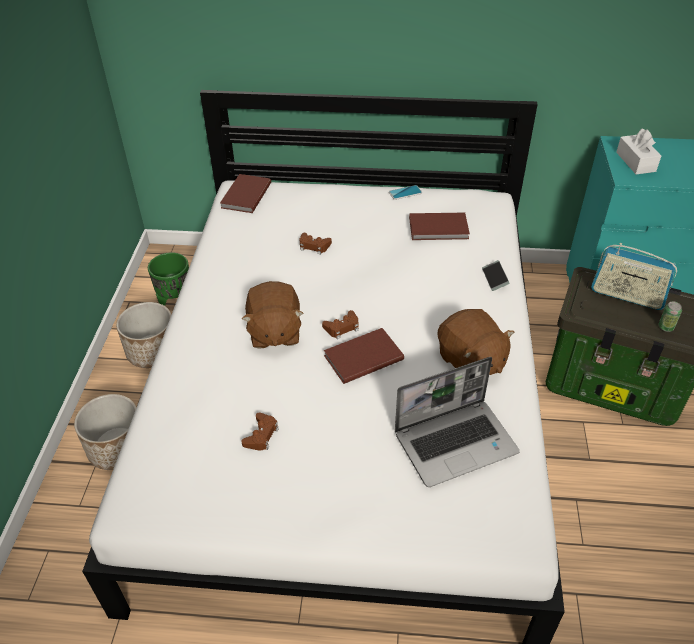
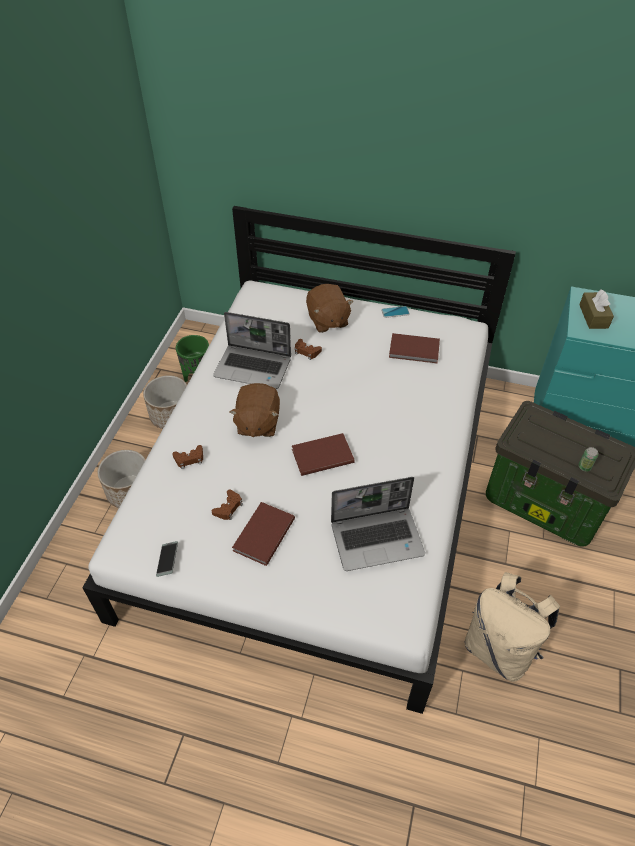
camera: 10 degrees right, 5 degrees up
(244, 195) = (260, 297): brown book -> brown book (262, 535)
(255, 271) = (254, 367): none -> laptop
(342, 327) = (312, 427): brown game controller -> brown game controller (189, 459)
(470, 361) = (408, 472): brown plush toy -> brown plush toy (327, 320)
(494, 278) = (449, 402): phone -> phone (167, 560)
(612, 558) = (500, 648): none -> beige backpack
(627, 296) = (560, 433): radio -> none
(635, 162) = (593, 316): white tissue box -> brown tissue box

